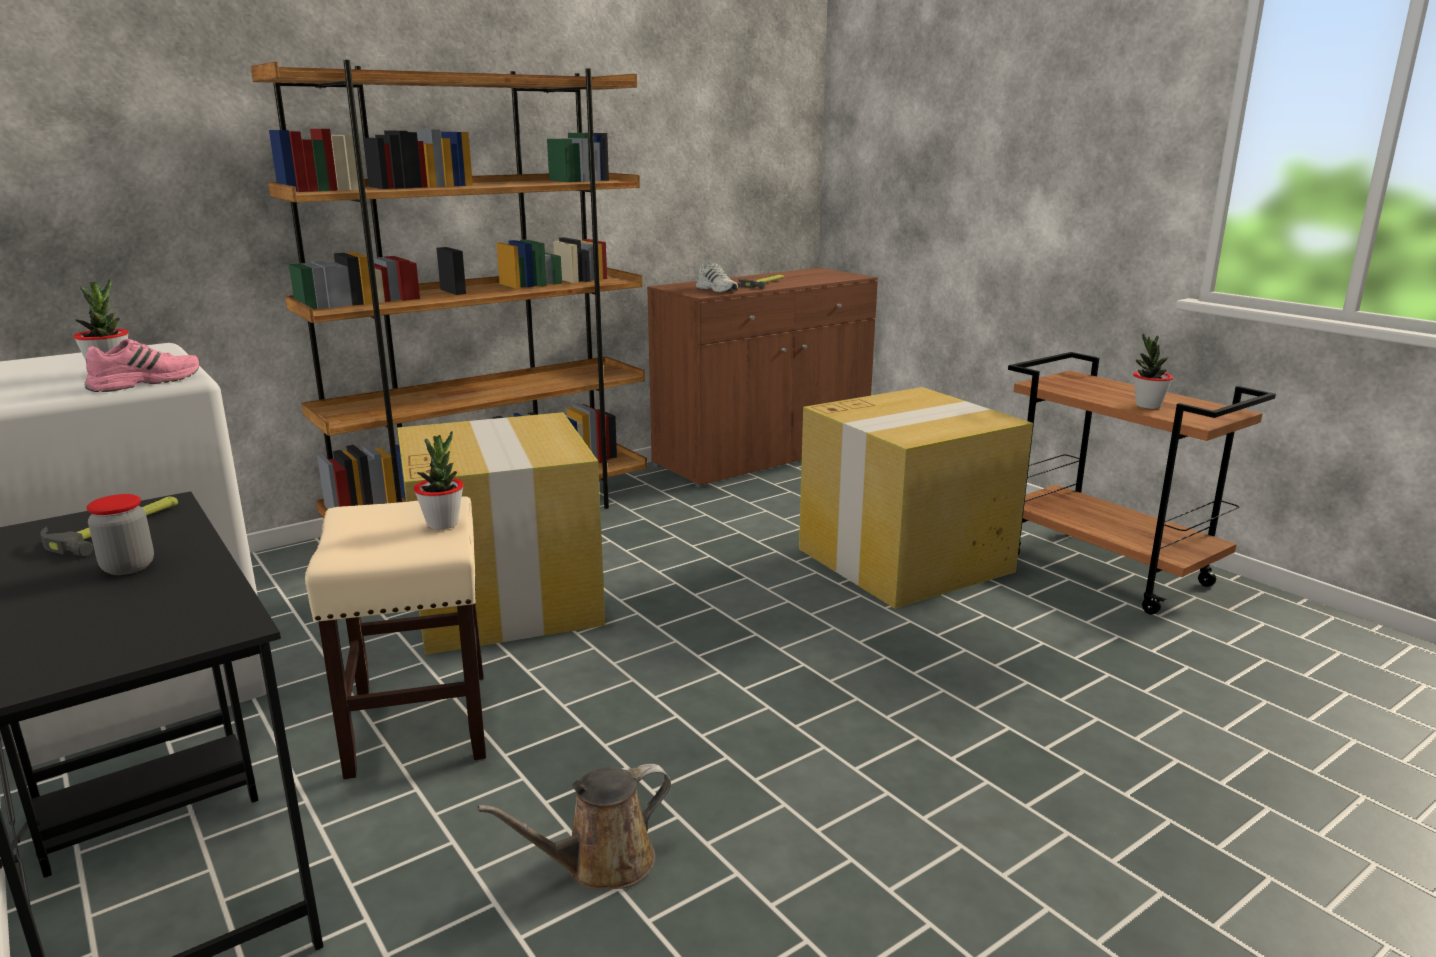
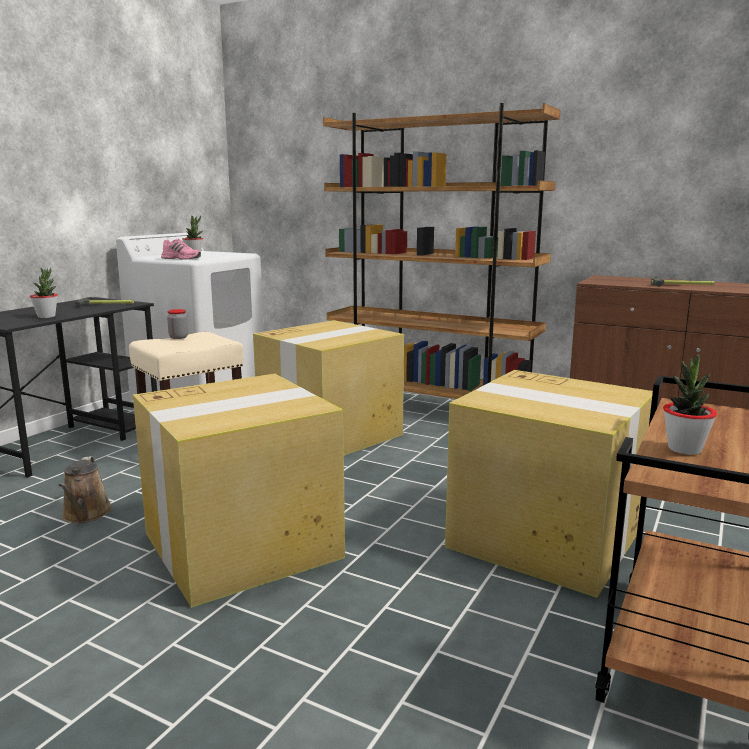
camera: 65 degrees right, 5 degrees down
(128, 567) = (67, 311): jar -> jar (178, 337)
(442, 524) = (197, 345): potted plant -> potted plant (46, 316)
(600, 864) = (86, 514): brown watering can -> brown watering can turned 135 degrees counterclockwise
(717, 290) = (620, 282): white shoe -> none
(814, 724) = (244, 545): none -> cardboard box

